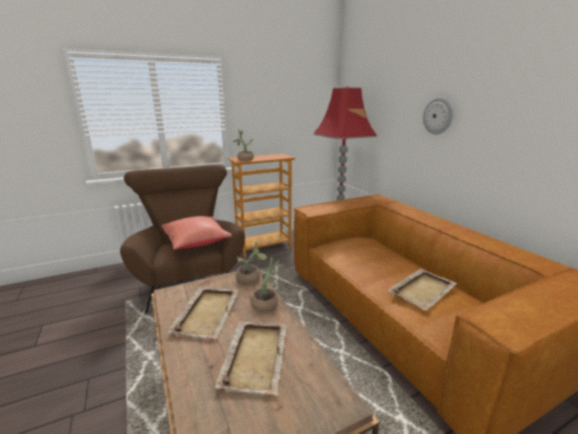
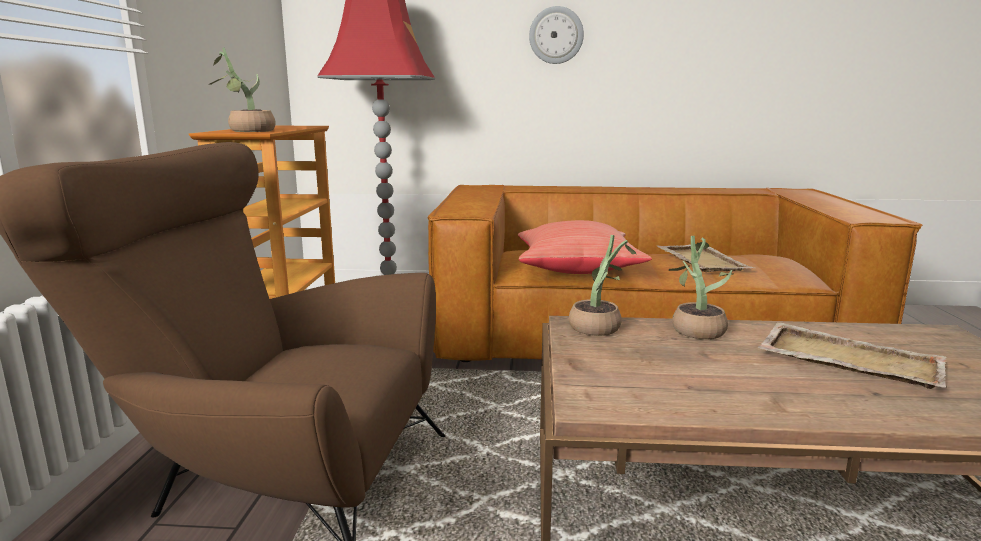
camera: 60 degrees left, 5 degrees down
(197, 242) = (324, 353): red pillow -> red pillow (576, 269)
(207, 312) = (700, 375): beige tray -> none

